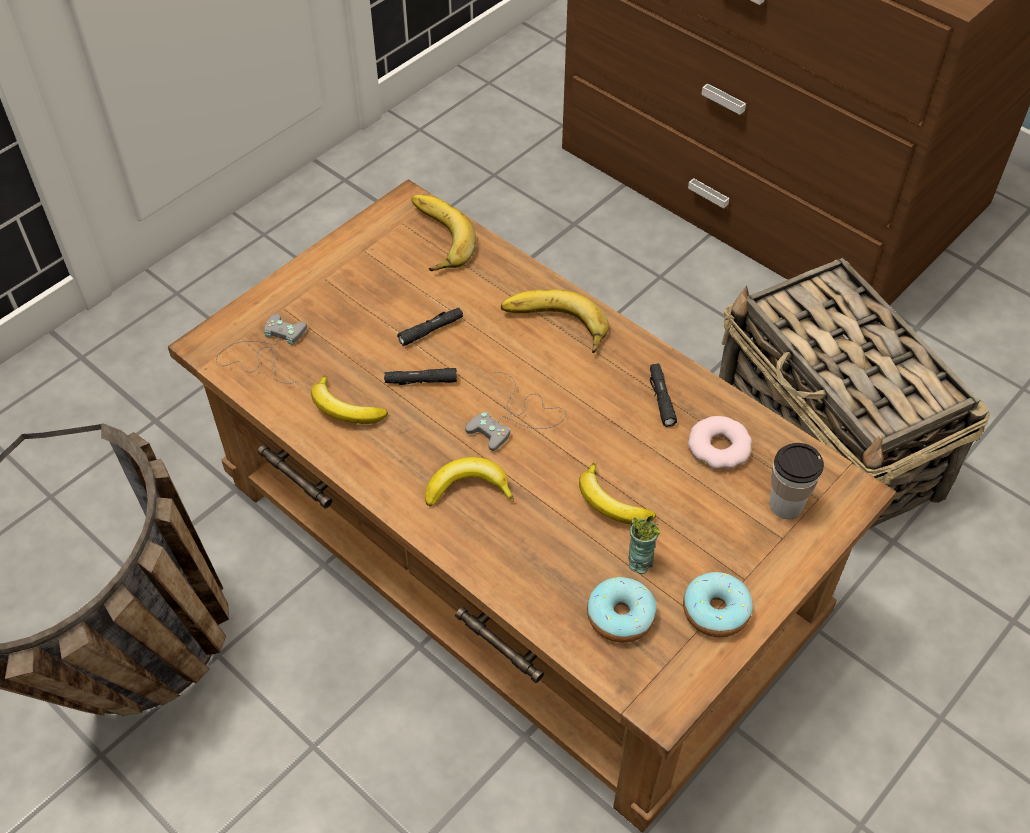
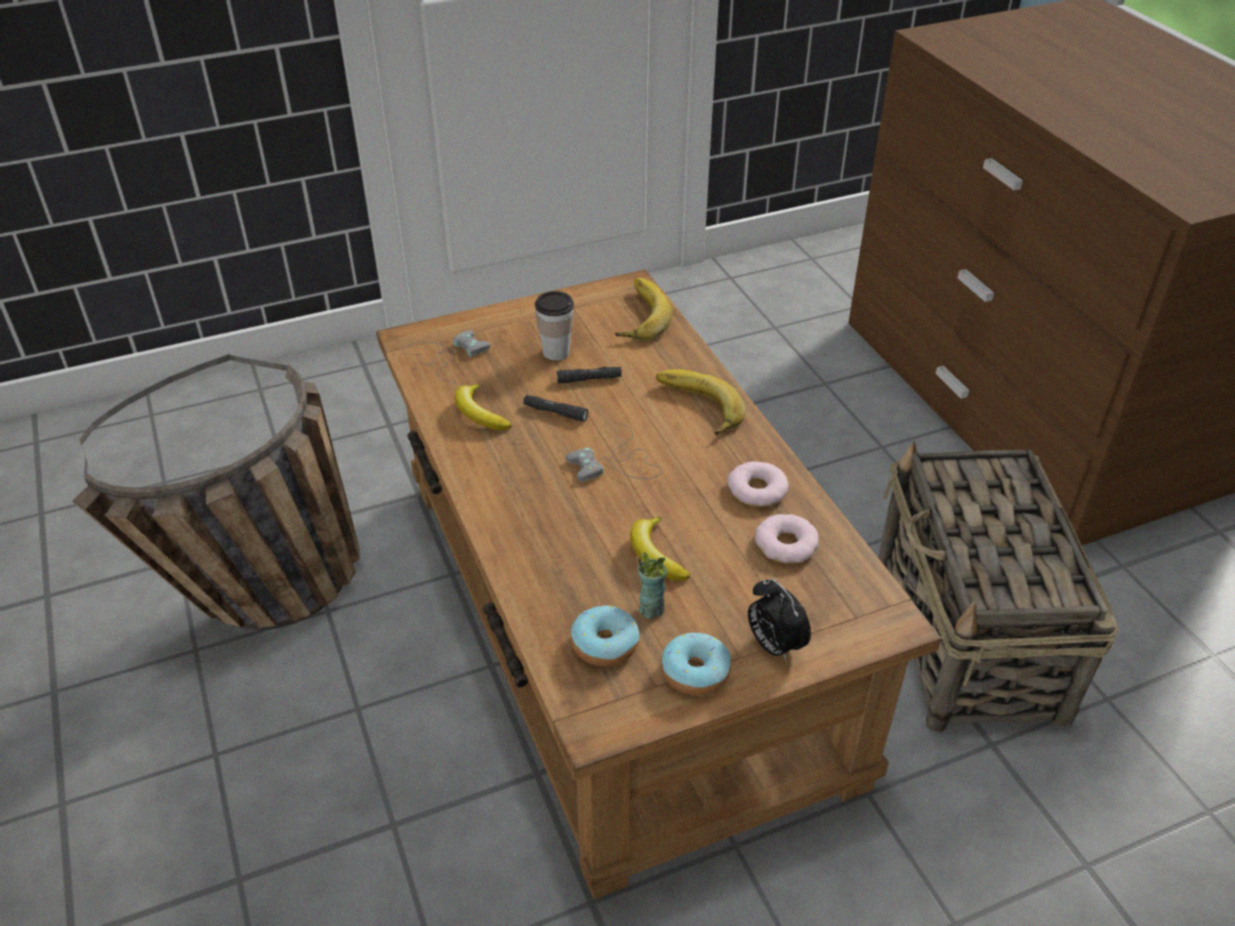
camera: 25 degrees right, 10 degrees down
(468, 488) = (540, 502): banana -> none
(661, 398) = (757, 489): black flashlight -> donut
(766, 555) = (774, 645): none -> alarm clock
(786, 505) = (820, 611): cup -> cup (556, 352)

